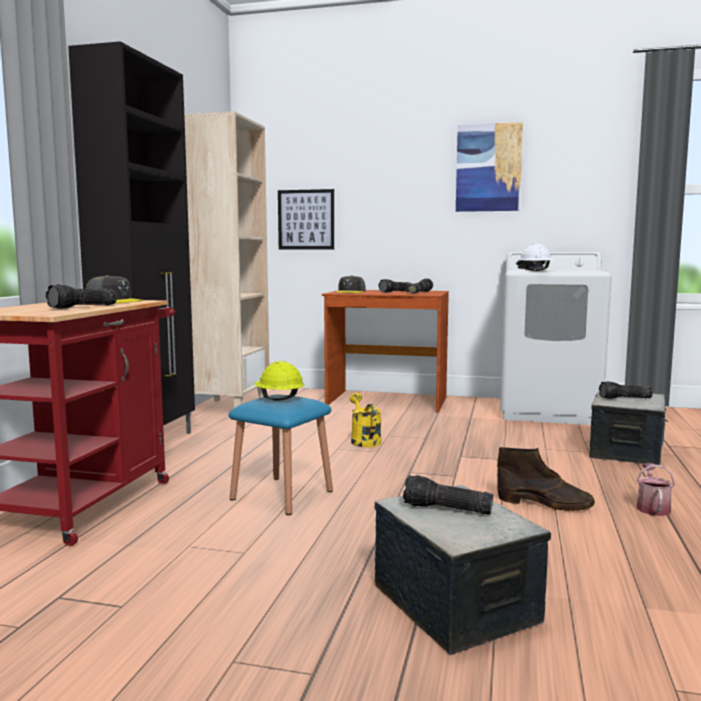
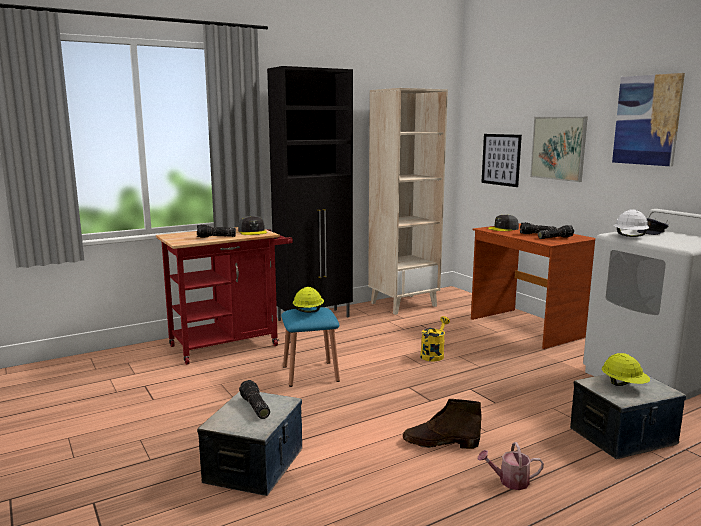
camera: 45 degrees right, 5 degrees up
(386, 201) = (558, 148): none -> picture
(545, 503) = (439, 443): brown boot -> brown boot turned 120 degrees clockwise
(625, 398) = (624, 385): flashlight -> yellow hard hat
(652, 507) = (509, 481): watering can -> watering can turned 150 degrees counterclockwise

